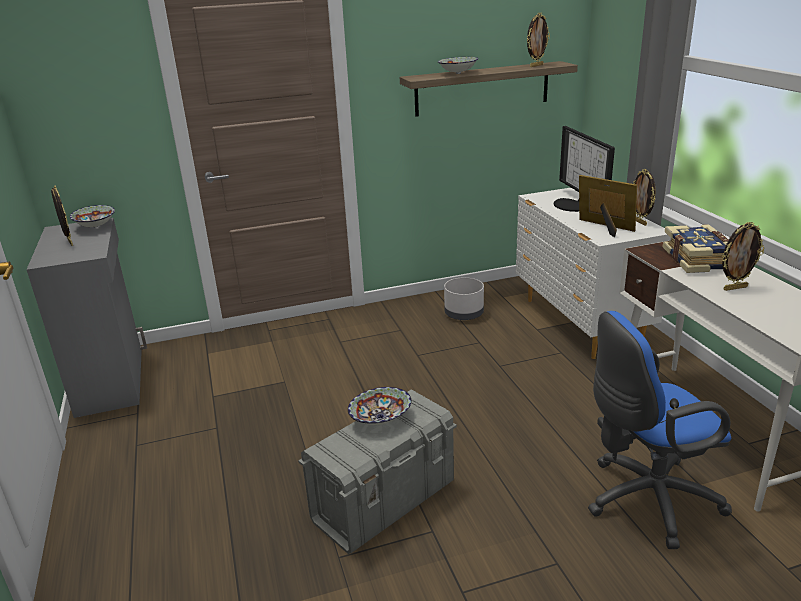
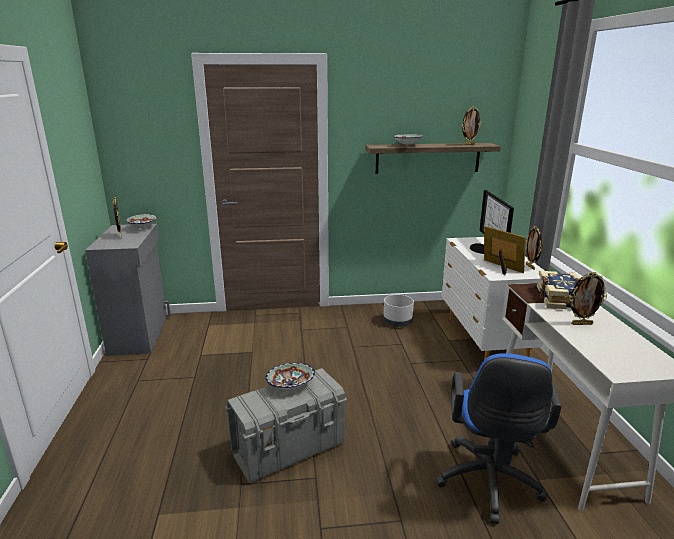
camera: 10 degrees right, 5 degrees down
(645, 500) = (488, 484): blue office chair -> blue office chair turned 75 degrees counterclockwise

